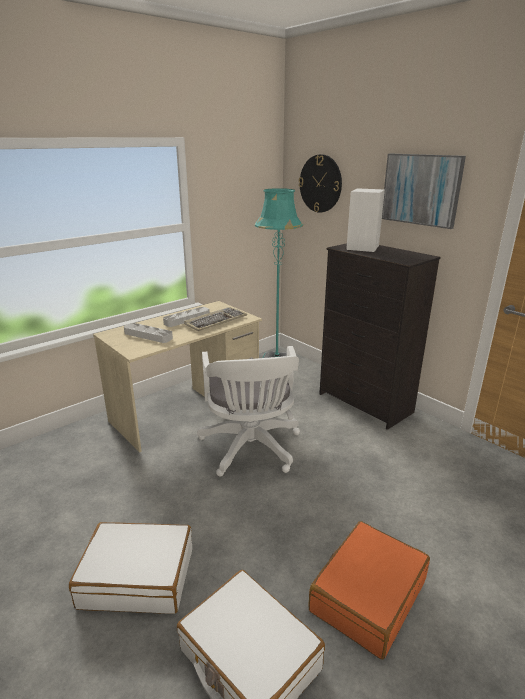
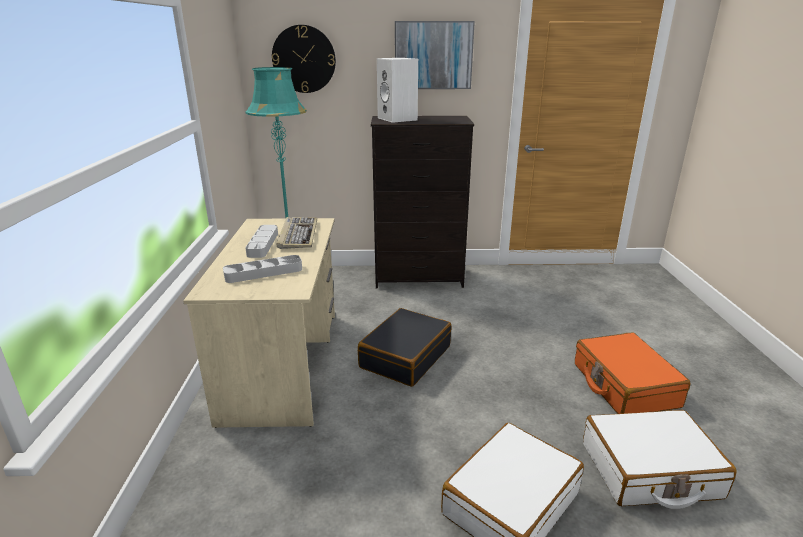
camera: 50 degrees left, 0 degrees up
(251, 450) = (405, 356): white office chair -> black suitcase

